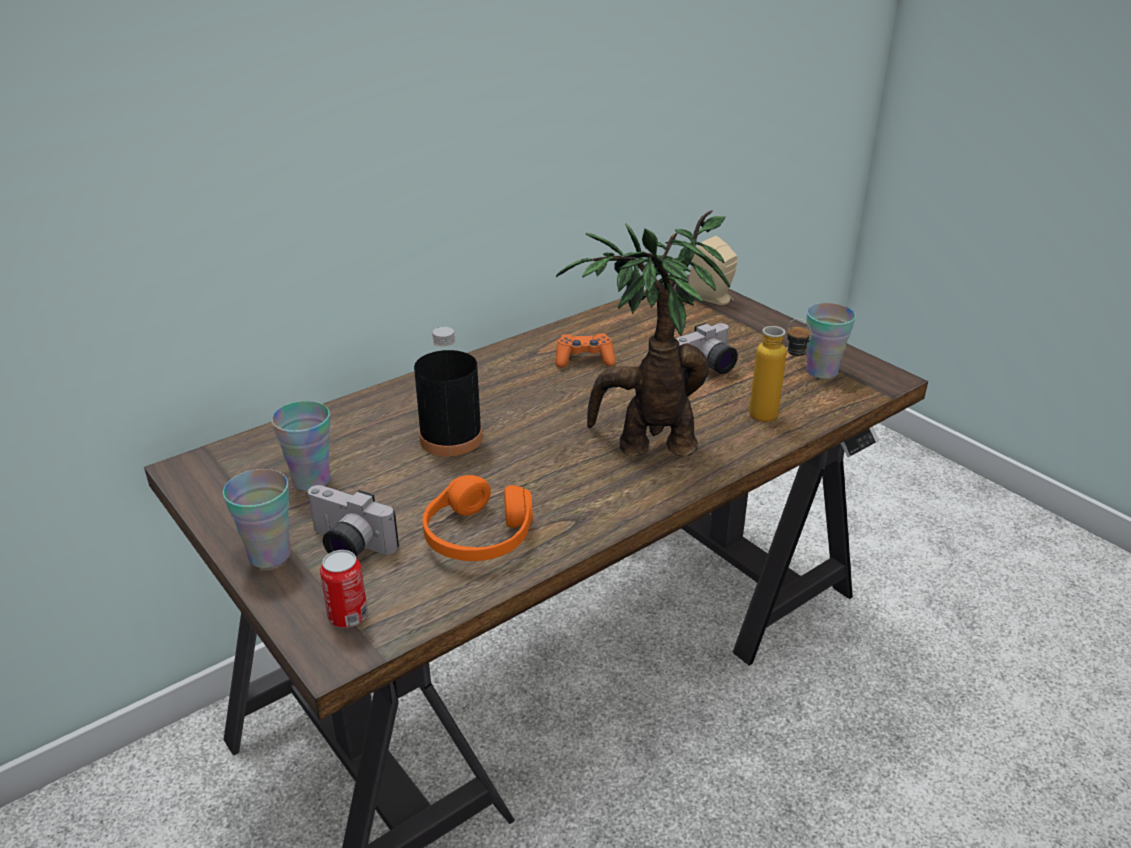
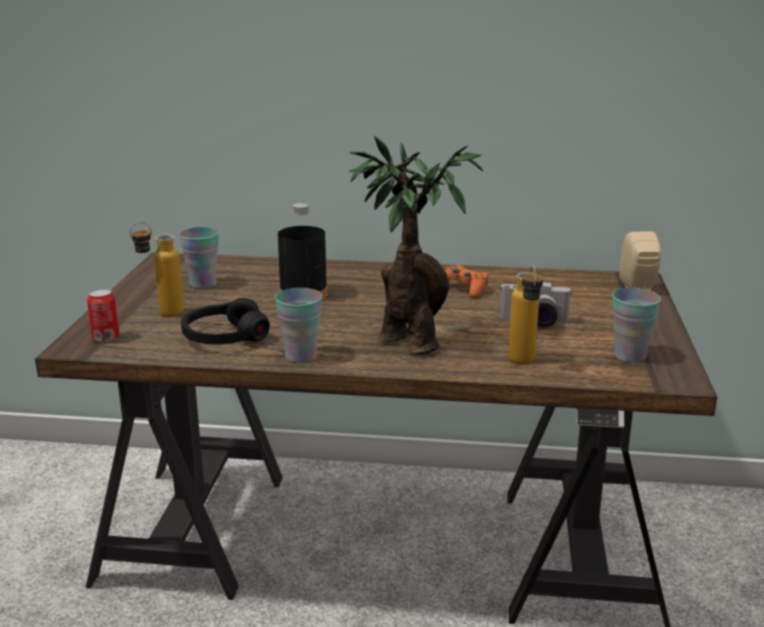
camera: 45 degrees right, 10 degrees down
(269, 555) = (126, 303): cup -> cup (301, 356)
(347, 546) = (161, 314): camera -> bottle
(478, 536) = (224, 337): orange headphones -> black headphones

